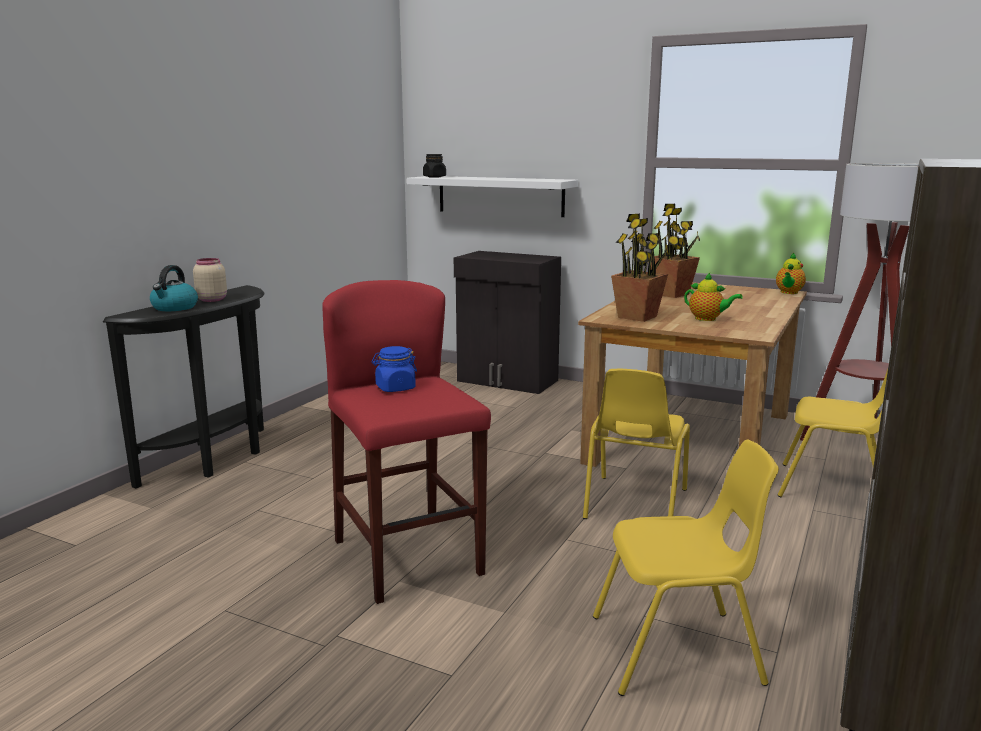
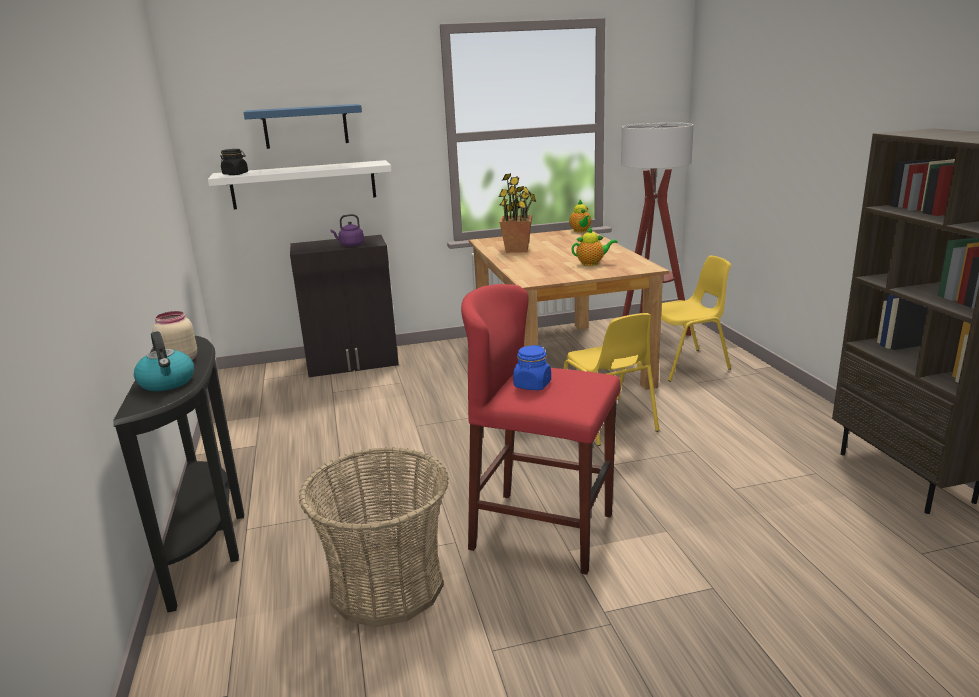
camera: 40 degrees left, 5 degrees up
(249, 534) = (387, 585): none -> basket
(509, 139) = (305, 126): none -> blue shelf
(513, 259) = (350, 245): none -> purple kettle
(637, 317) = (547, 273): potted plant -> none
(678, 651) = (781, 499): yellow chair -> none

